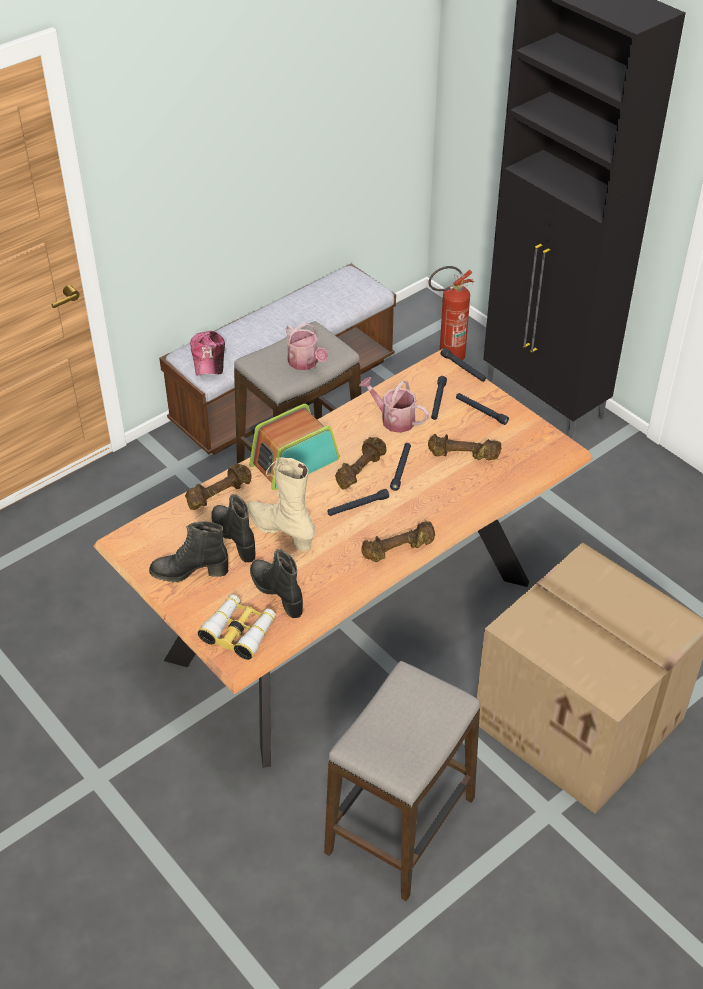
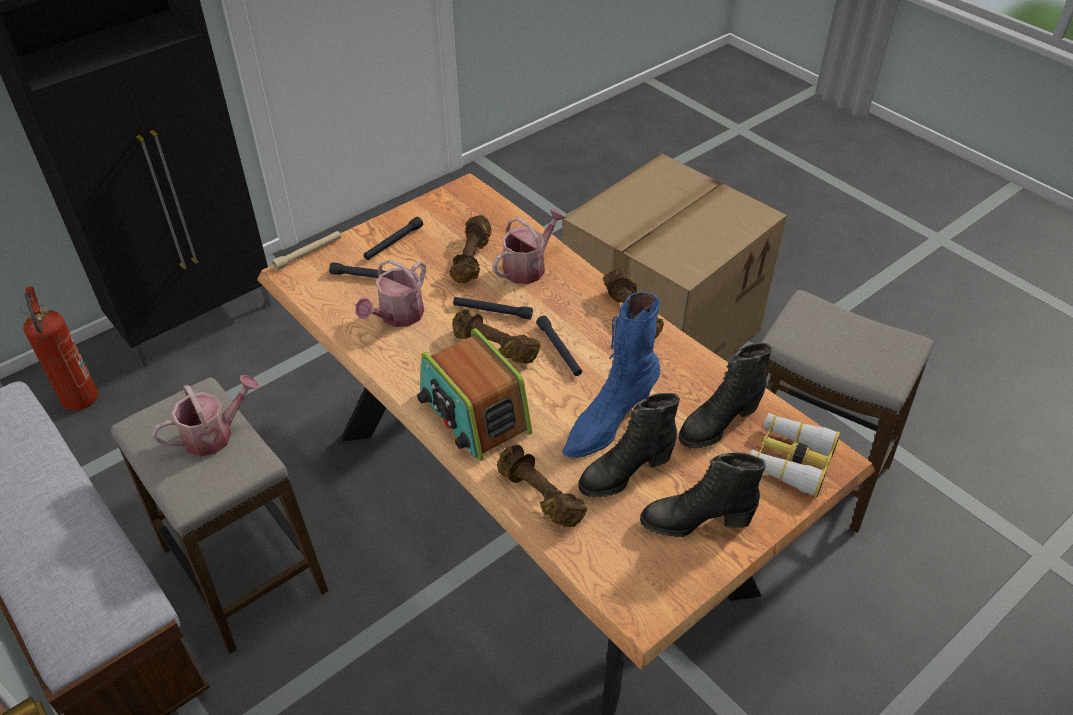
camera: 90 degrees left, 0 degrees up
(190, 572) = (695, 521): black boot -> black boot turned 90 degrees clockwise
(208, 358) = (95, 610): cap -> none
(281, 531) = (608, 423): beige boot -> blue boot
(457, 489) = (528, 267): none -> watering can
(463, 368) = (308, 254): black flashlight -> beige flashlight

